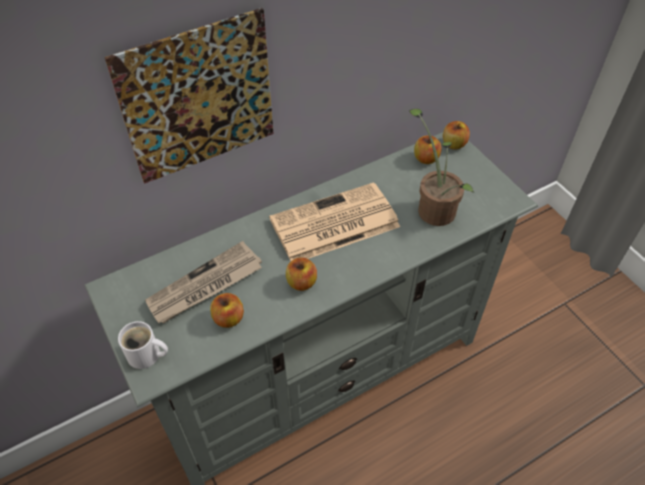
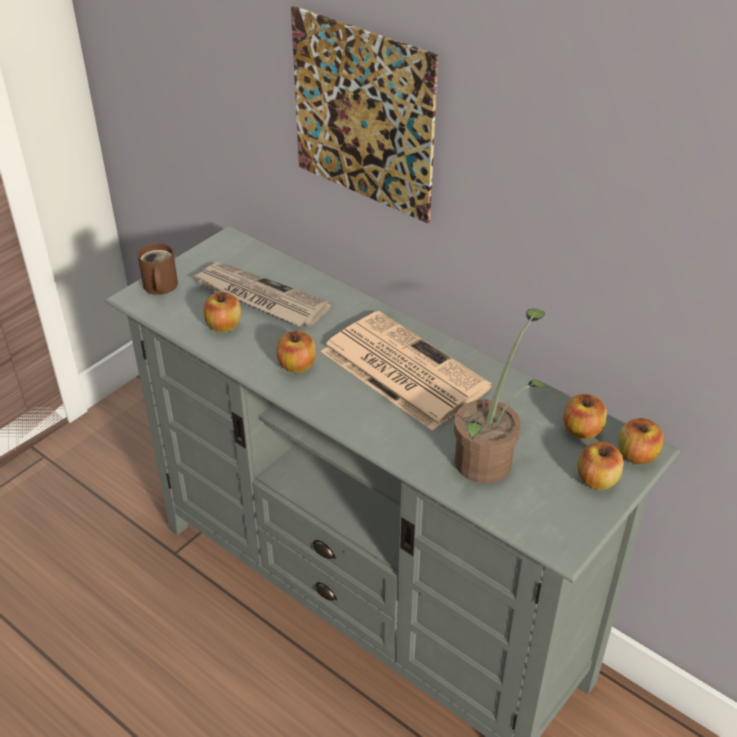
camera: 70 degrees right, 10 degrees down
(146, 356) = (159, 287): white mug -> brown mug
(468, 167) = (597, 480): none -> apple

